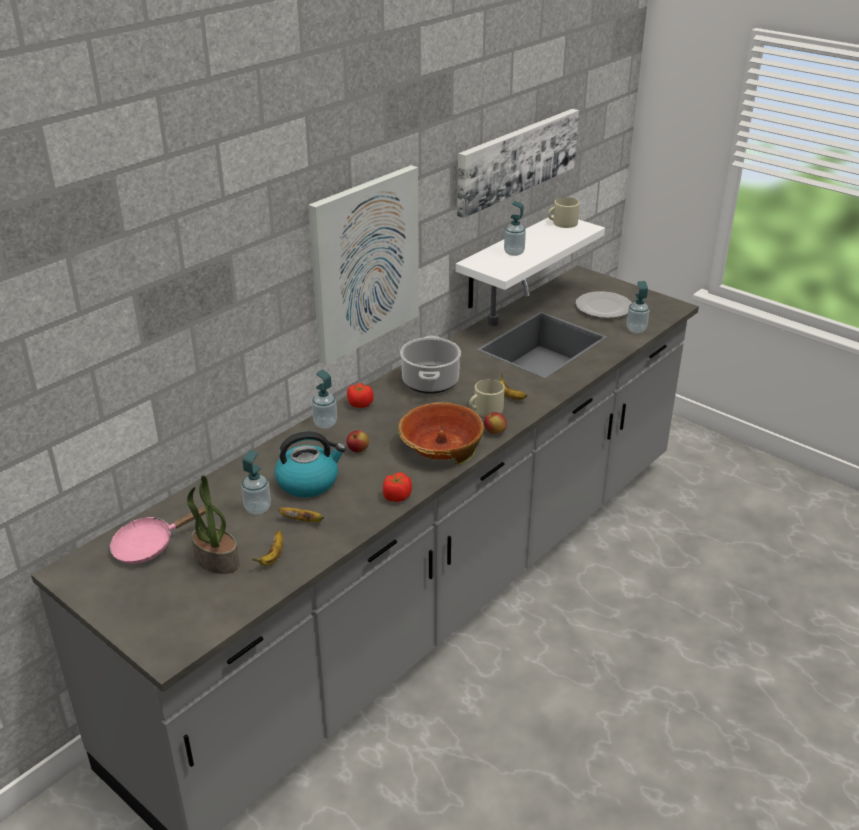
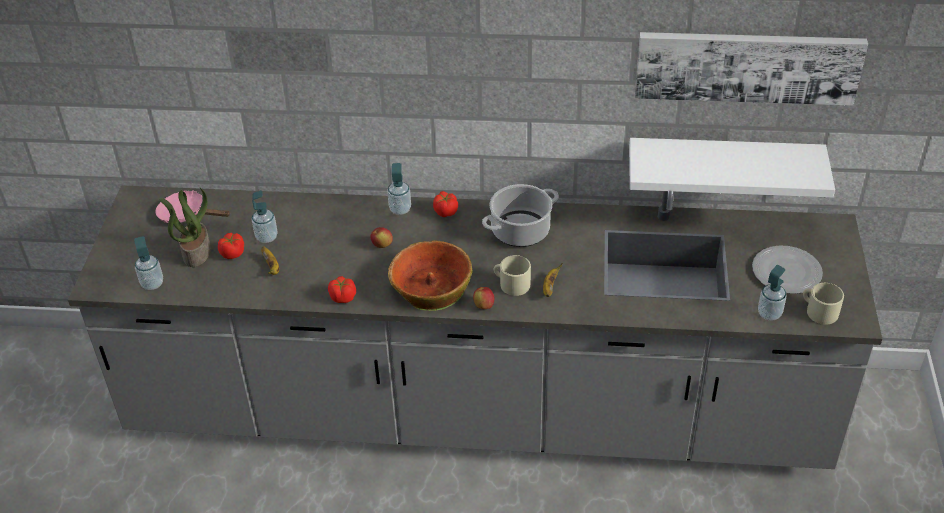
camera: 55 degrees right, 10 degrees up
(251, 537) = (233, 253): none -> tomato
(272, 557) = (221, 275): banana -> none
(309, 482) = (319, 243): kettle -> none
(364, 263) = (489, 93): picture -> none
(514, 252) = (695, 159): soap dispenser -> soap dispenser (152, 284)
(562, 223) = (803, 158): beige mug -> beige mug (818, 311)

